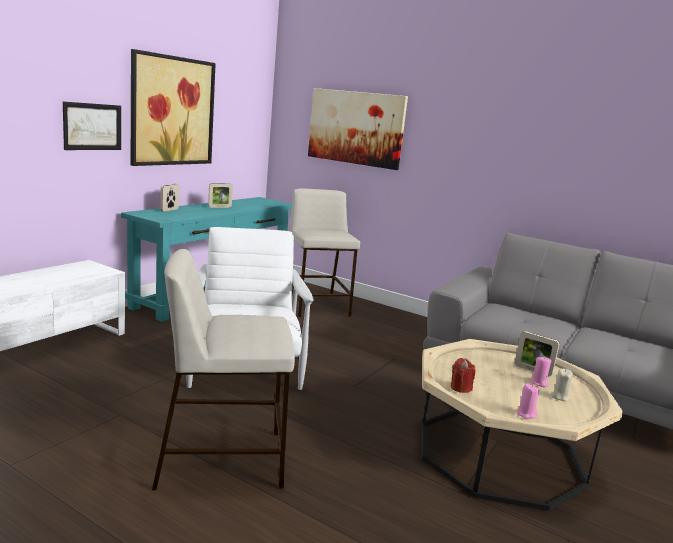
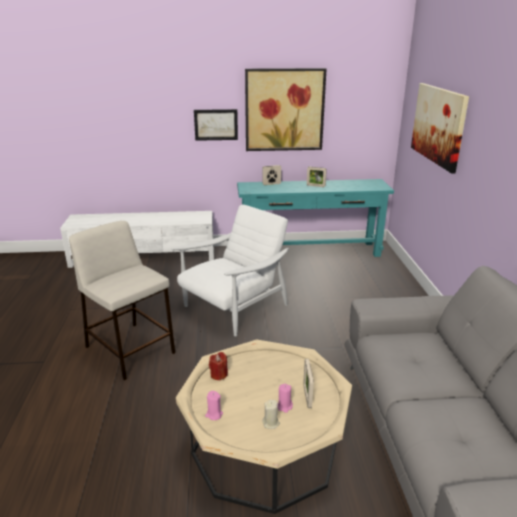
camera: 55 degrees right, 10 degrees up
(316, 305) = (369, 283): beige stool -> none

